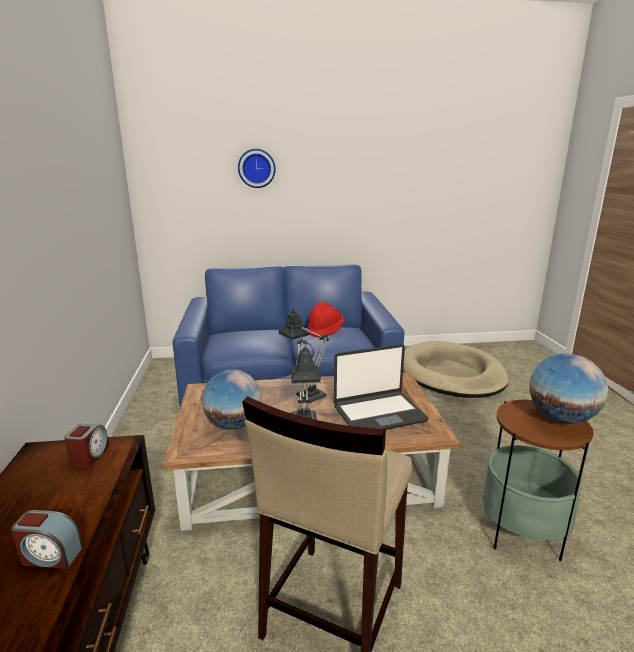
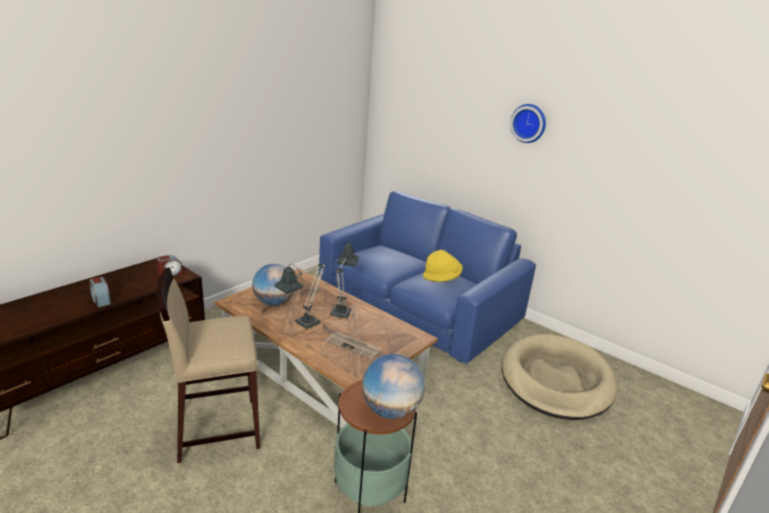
camera: 45 degrees right, 5 degrees up
(256, 168) = (457, 114): wall clock -> wall clock (529, 123)
(325, 331) = (442, 278): red hat -> yellow hat
(379, 413) = (353, 346): laptop -> newspaper

